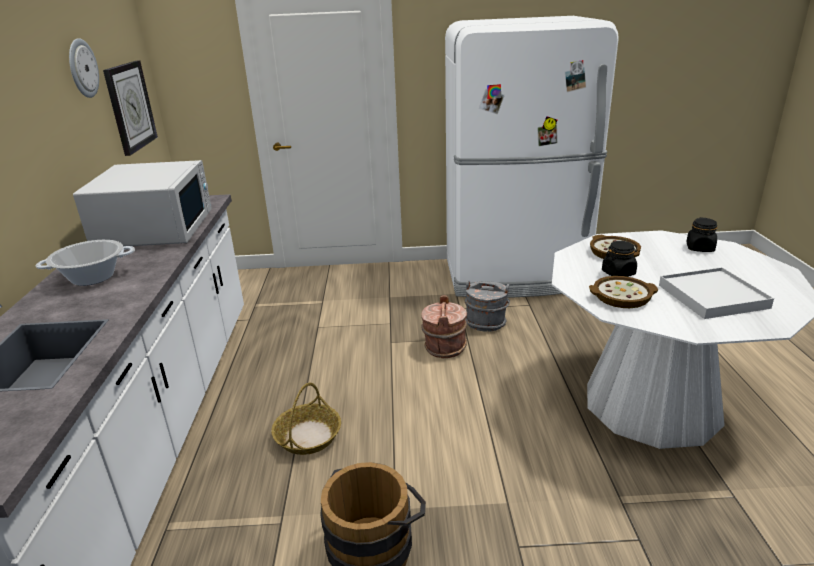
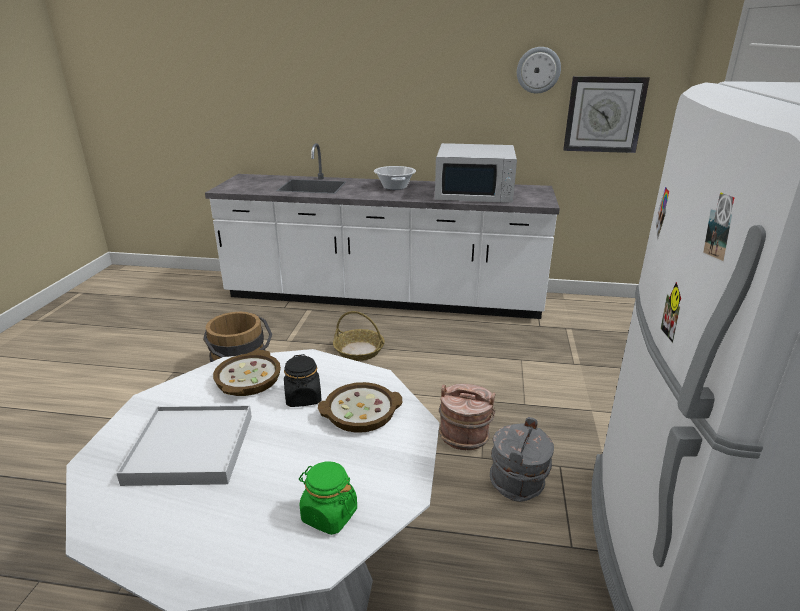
camera: 100 degrees right, 0 degrees up
(700, 248) = (329, 515): black jar -> green jar

